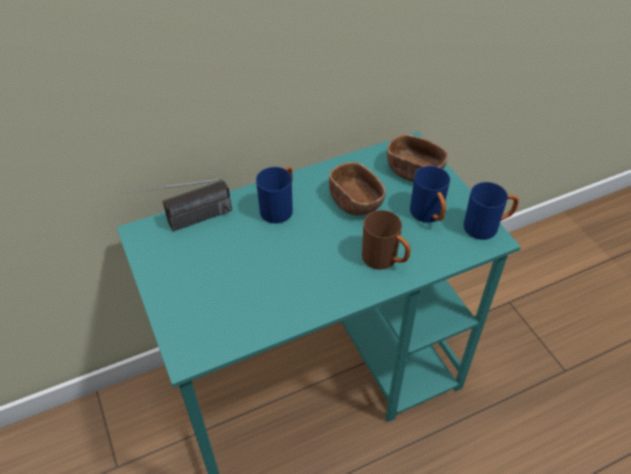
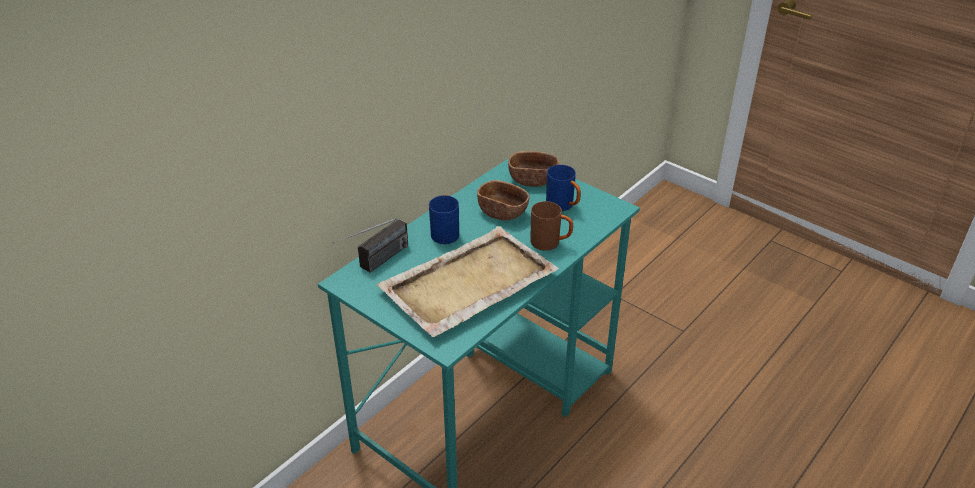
camera: 25 degrees left, 10 degrees down
(260, 282) = (467, 284): none -> beige tray
(487, 227) = (609, 201): blue mug -> none

